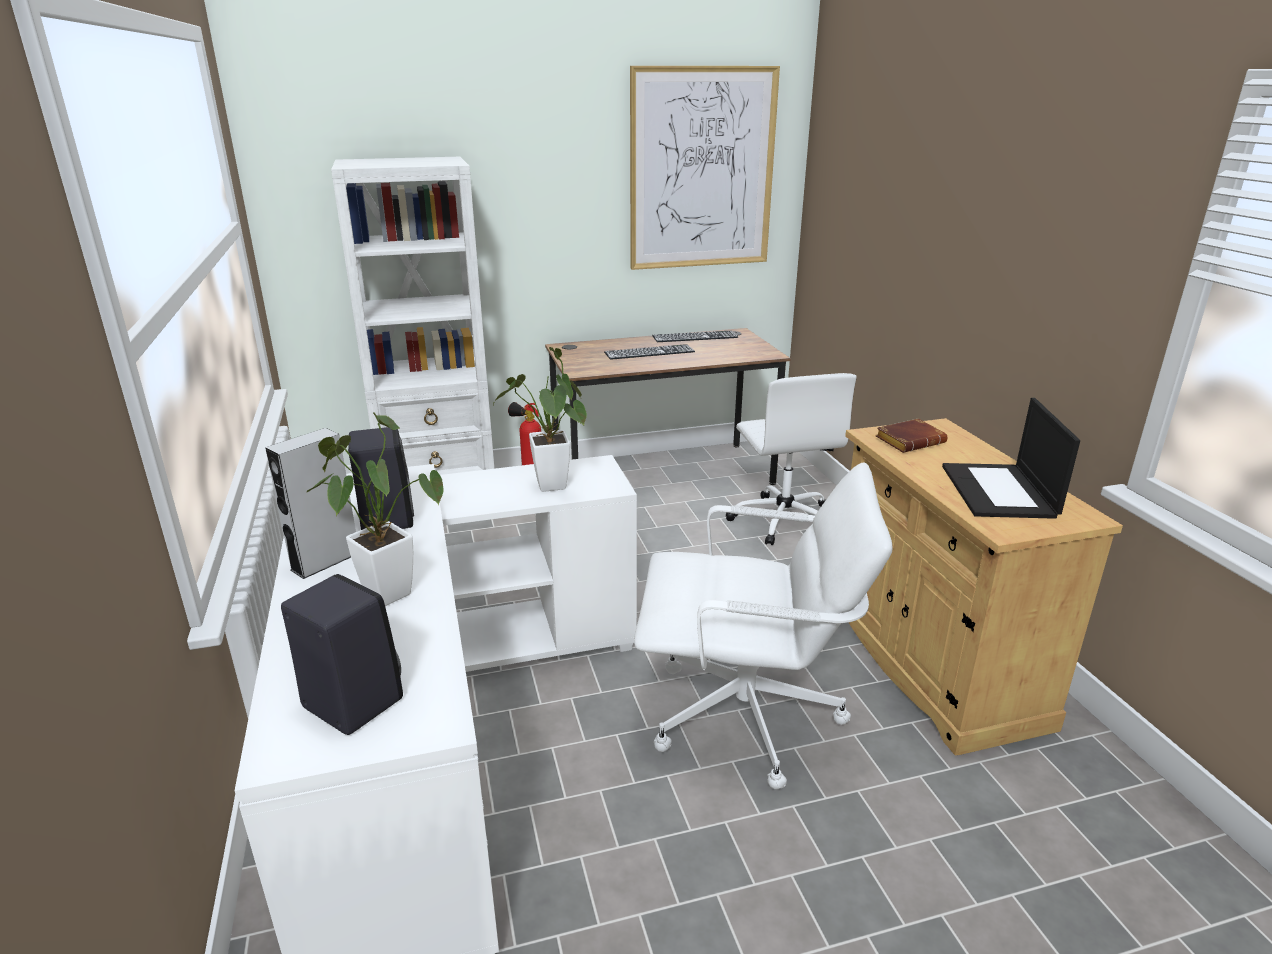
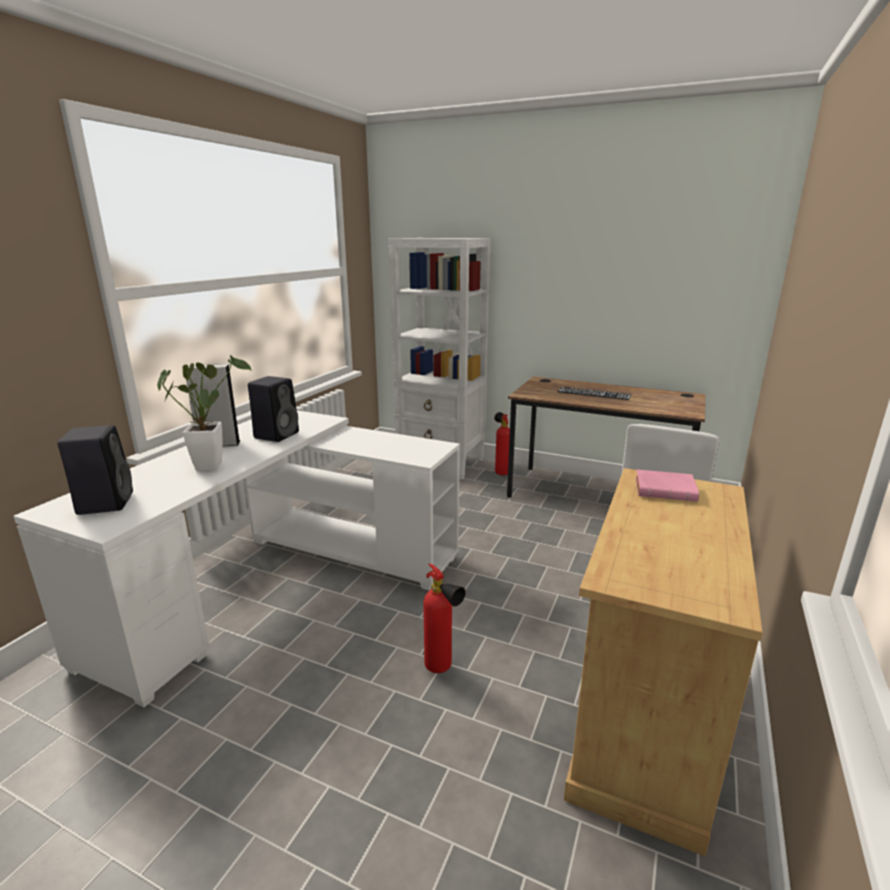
camera: 40 degrees right, 5 degrees down
(552, 489) = (389, 450): potted plant -> none
(695, 337) = (648, 391): keyboard -> none
(702, 170) = (677, 255): picture -> none
(747, 717) = (442, 670): white office chair -> fire extinguisher
(910, 440) = (666, 491): brown book -> pink book
(1000, 492) = (673, 553): laptop -> none

